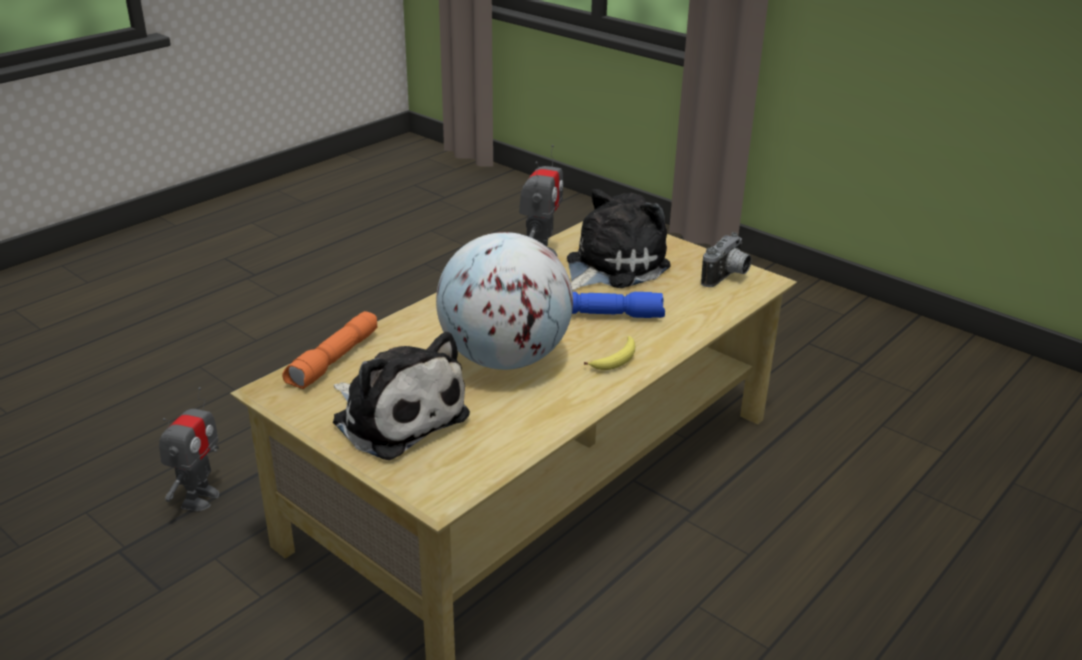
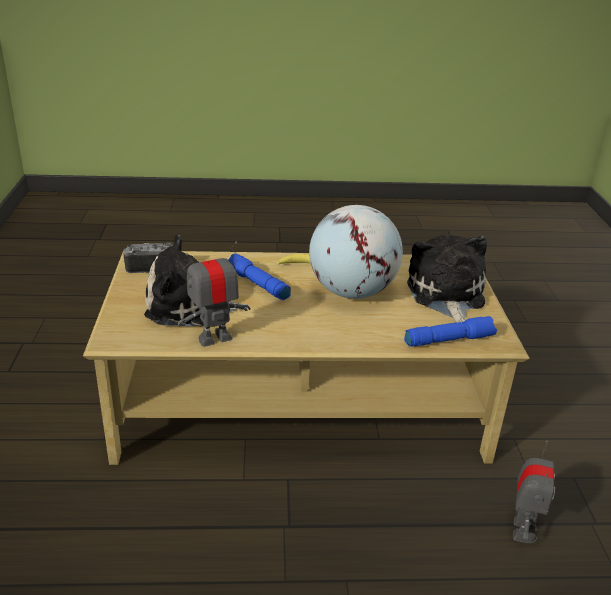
camera: 135 degrees left, 0 degrees up
(200, 498) = (522, 530): toy robot -> toy robot turned 135 degrees clockwise
(334, 361) = (449, 339): orange flashlight -> blue flashlight

